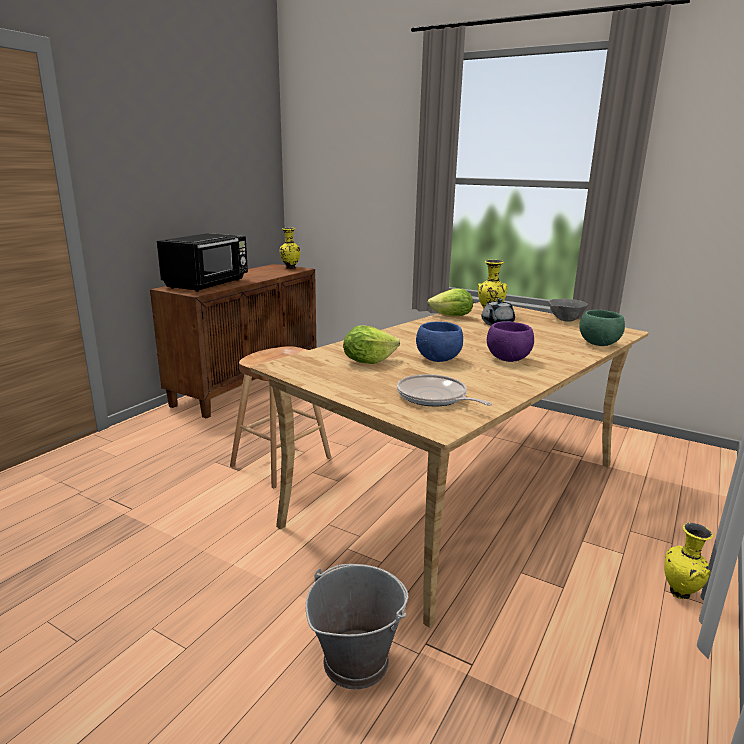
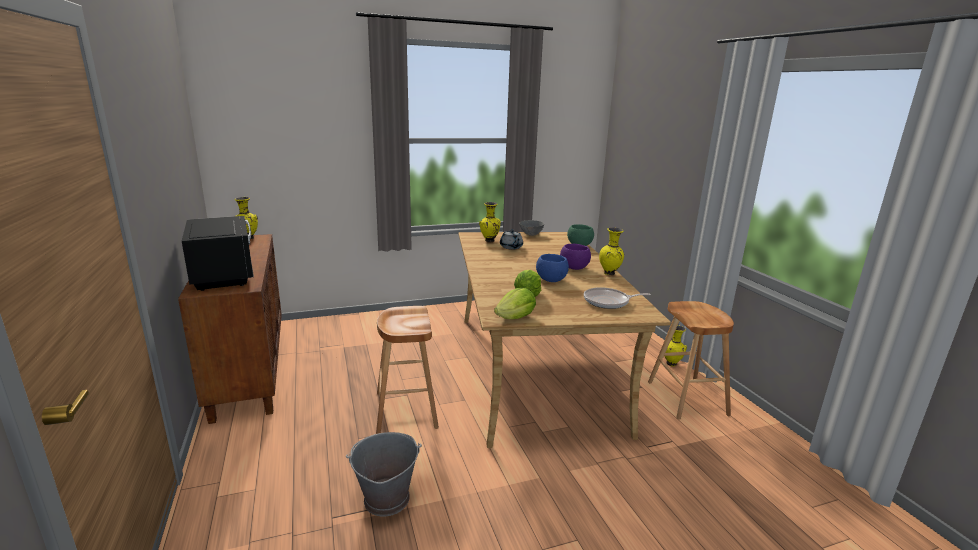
camera: 50 degrees left, 0 degrees up
(355, 660) = (642, 476): grey bucket -> grey bucket (386, 499)
(452, 316) = (477, 249): lettuce -> lettuce (516, 318)
(537, 378) = (610, 274): none -> yellow vase
(610, 642) = (686, 398): none -> brown stool

